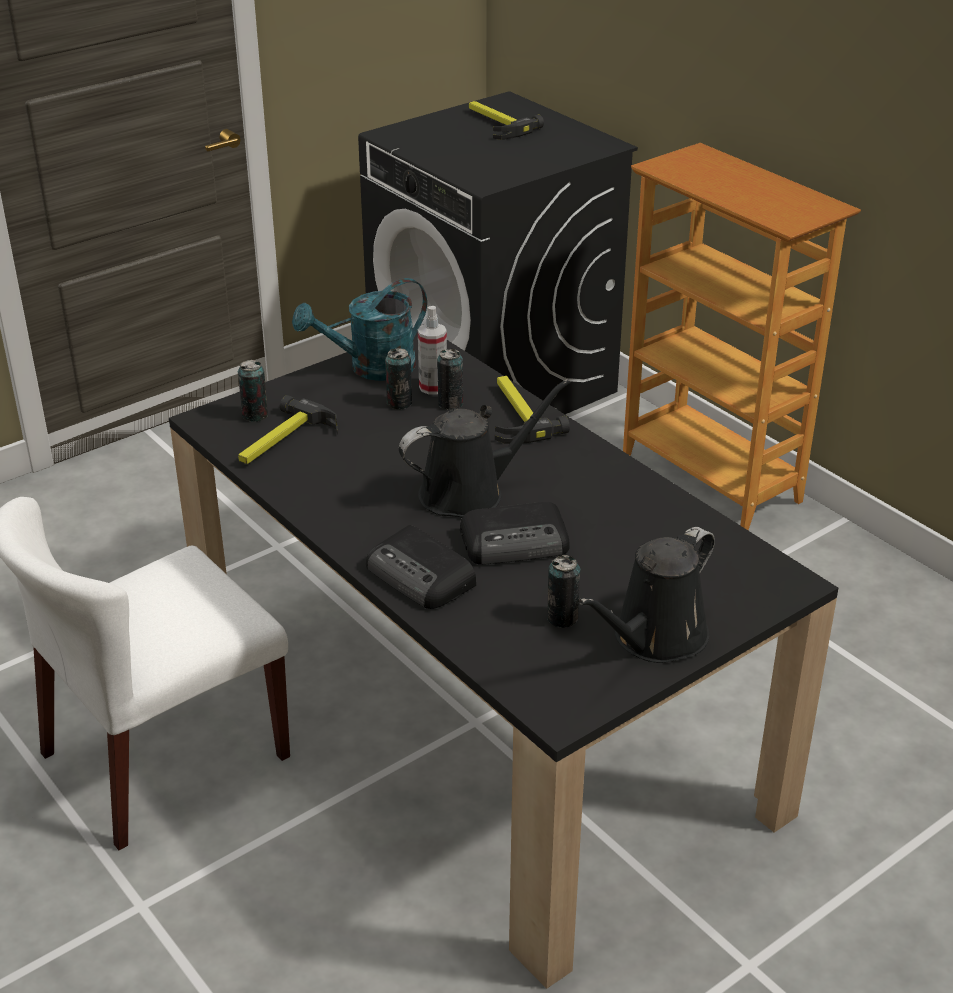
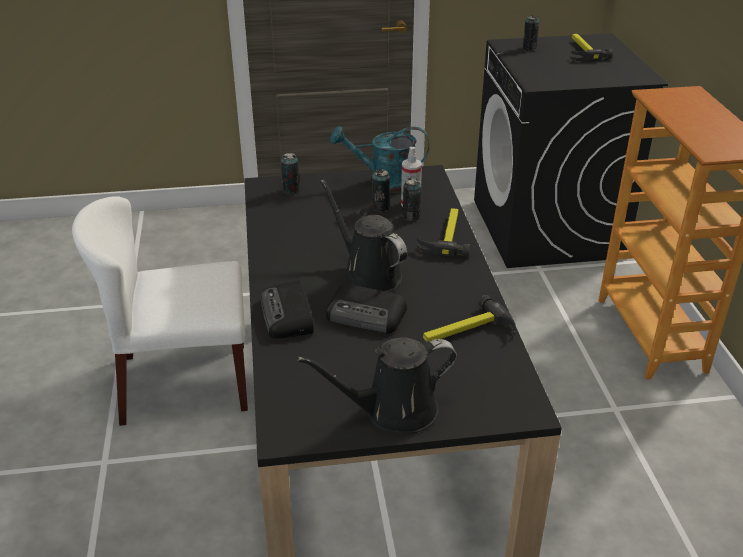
camera: 30 degrees right, 0 degrees up
(284, 442) = (291, 210): hammer -> hammer (467, 333)
(469, 492) = (368, 274): black watering can -> black watering can turned 135 degrees counterclockwise
(562, 618) = (347, 374): can -> can (529, 48)

